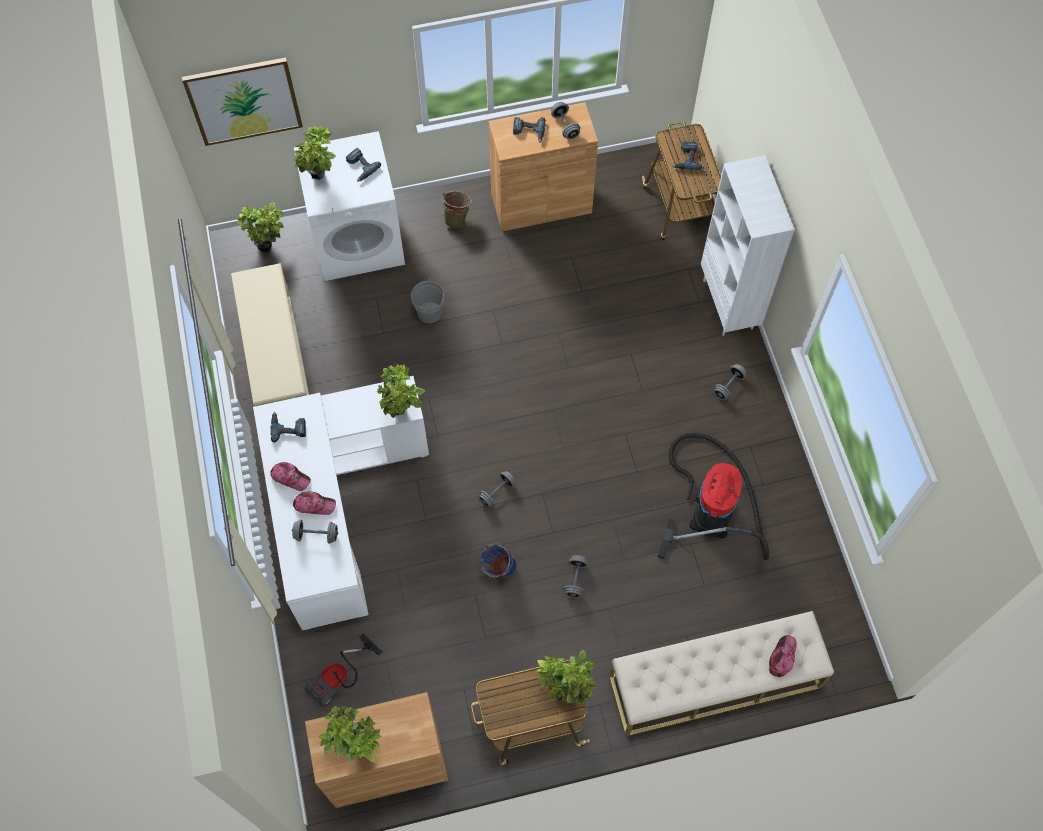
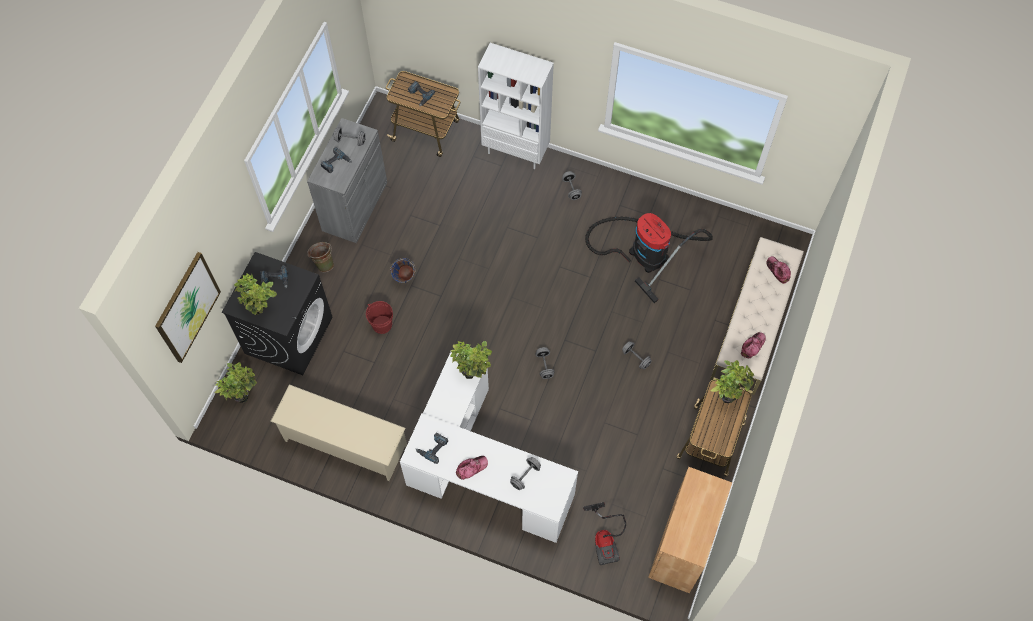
camera: 55 degrees left, 0 degrees up
(314, 505) = (502, 464): cap -> cap (752, 346)
(357, 745) = (696, 528): potted plant -> none
(358, 240) = (288, 334): white washing machine -> black washing machine
(429, 312) = (382, 324): grey bucket -> red bucket
(498, 570) = (598, 398): blue bucket -> blue bucket (405, 280)
(541, 203) = (355, 206): brown cabinet -> grey cabinet

